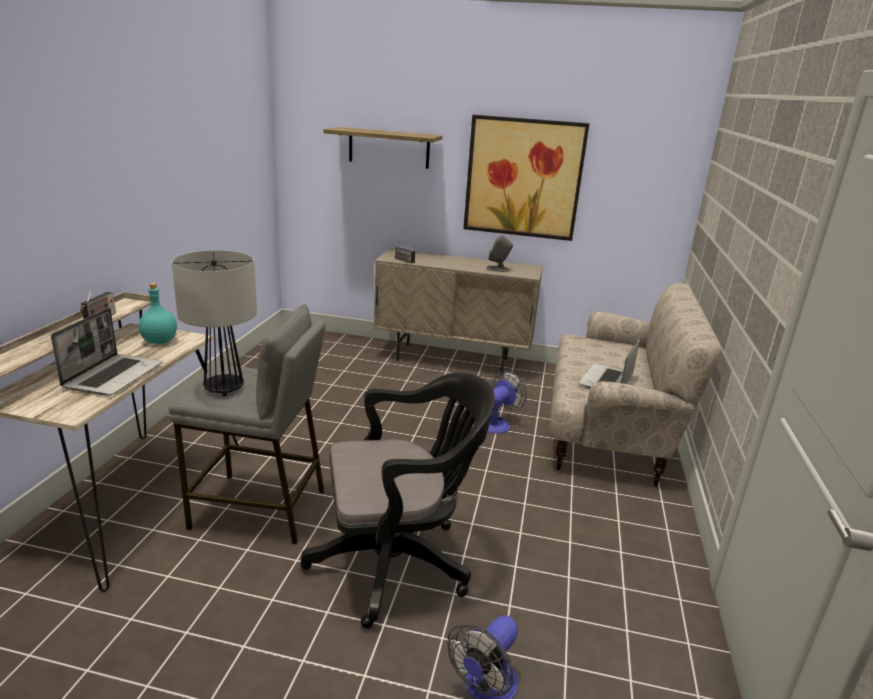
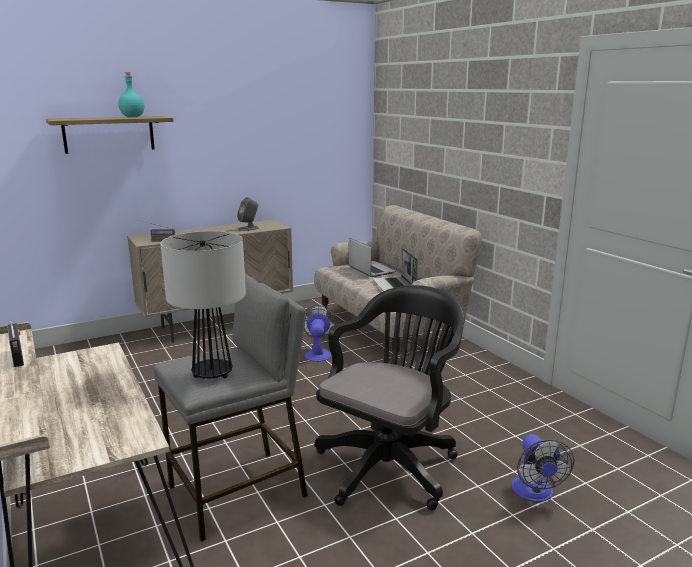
camera: 40 degrees left, 5 degrees down
(113, 376) = (105, 402): laptop -> laptop (370, 270)
(160, 341) = (79, 364): turquoise bottle -> turquoise bottle (132, 117)
(523, 178) = (243, 145): picture -> none

